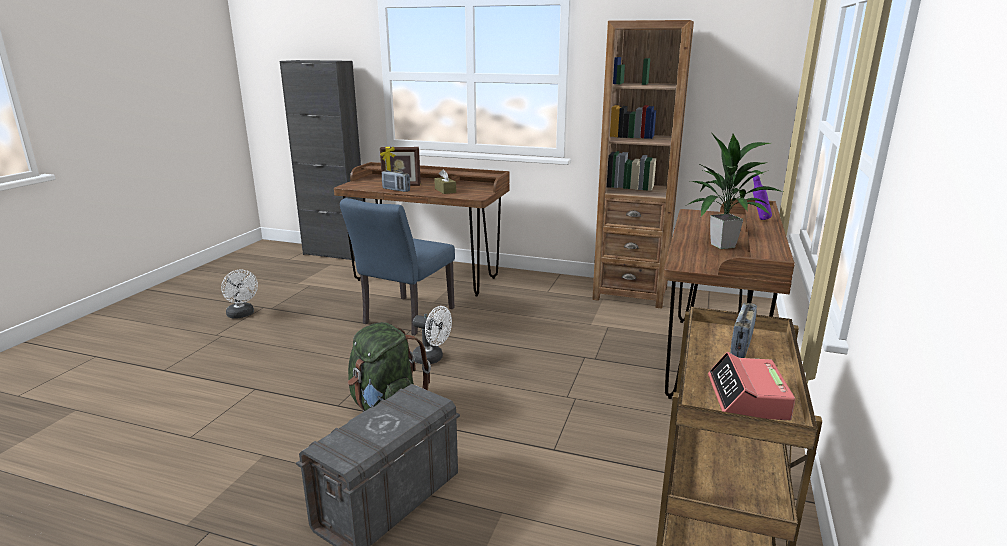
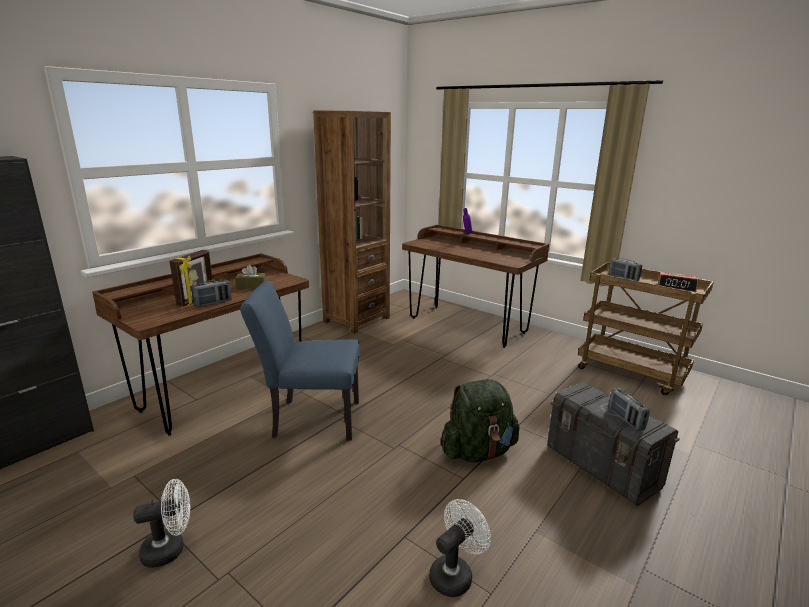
camera: 70 degrees left, 0 degrees up
(358, 432) = (625, 419): none -> radio
(404, 318) = (309, 418): blue chair -> blue chair turned 135 degrees clockwise
(432, 359) = (405, 417): white fan -> white fan (455, 574)
(724, 246) = (485, 251): potted plant -> none

